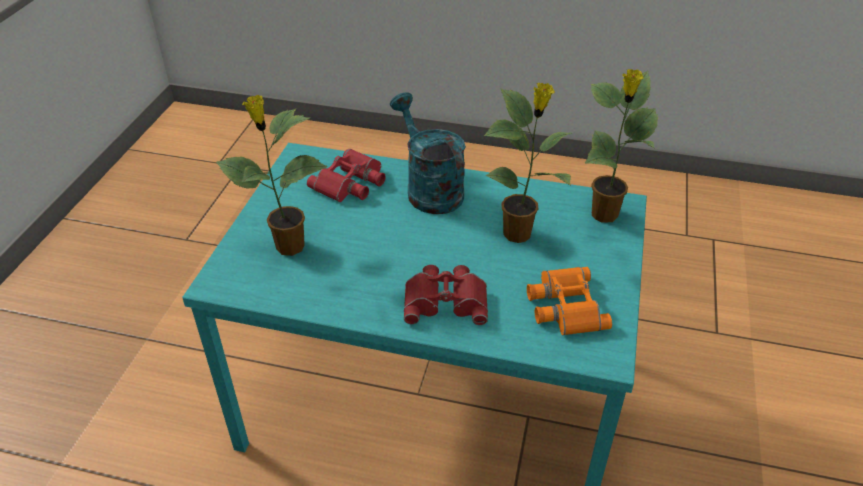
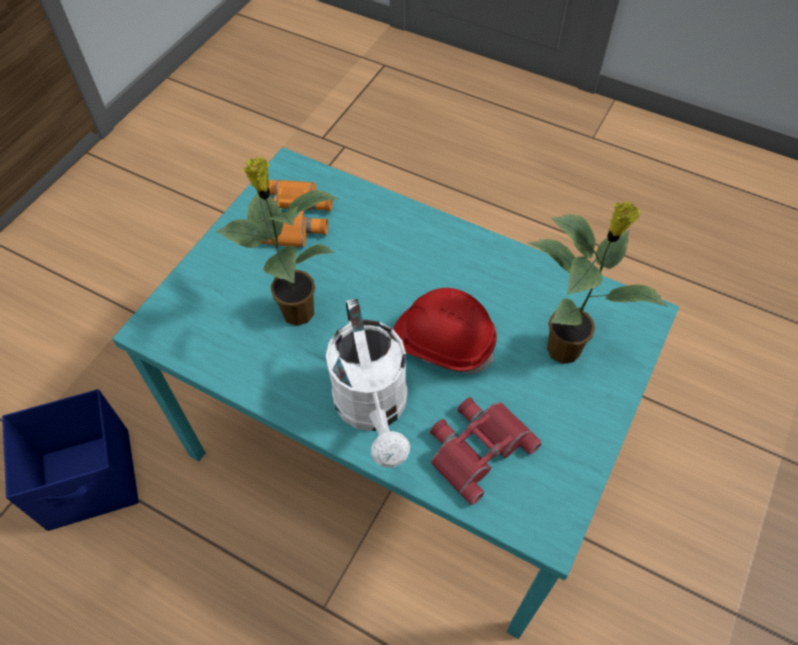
camera: 165 degrees left, 15 degrees up
(390, 234) = (443, 342): none -> red hard hat
(429, 189) = (374, 410): turquoise watering can -> white watering can
(446, 300) = (406, 247): red binoculars -> none
(604, 215) = (184, 316): potted plant -> none
(670, 321) = (92, 479): none -> blue storage box

